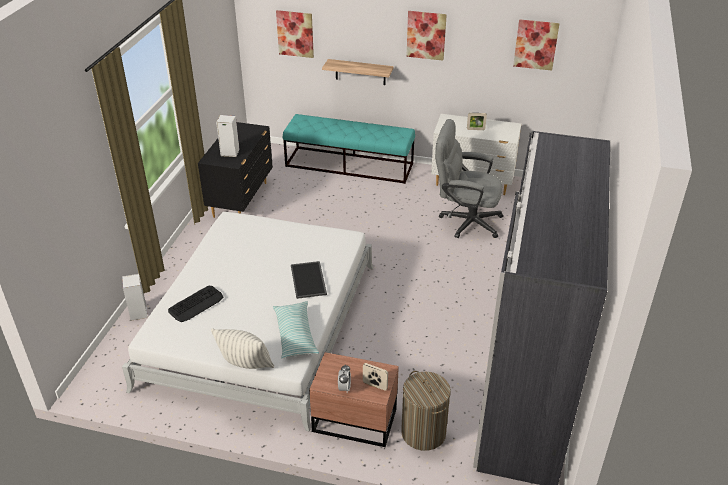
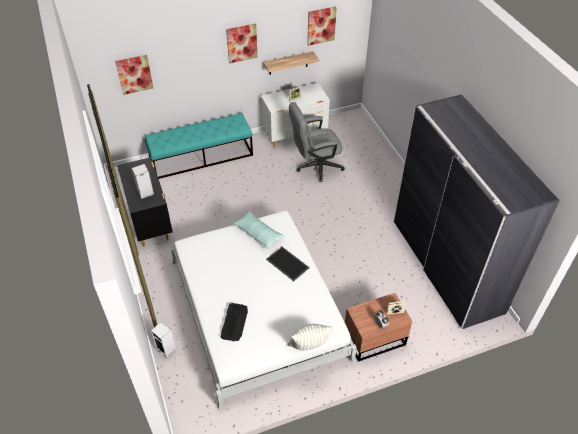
camera: 35 degrees left, 10 degrees up
(295, 335) = (317, 307): pillow -> pillow (258, 233)
(360, 72) = (193, 86): shelf -> shelf (288, 63)
(423, 433) = (417, 323): laundry basket -> none

